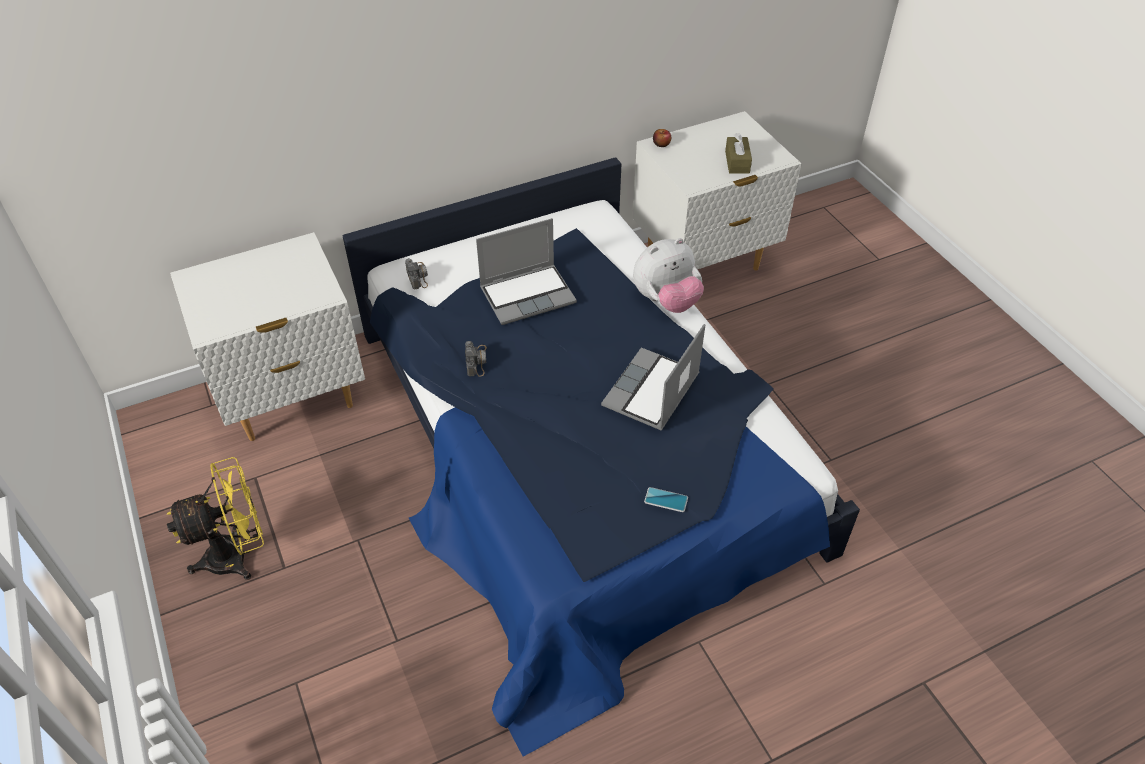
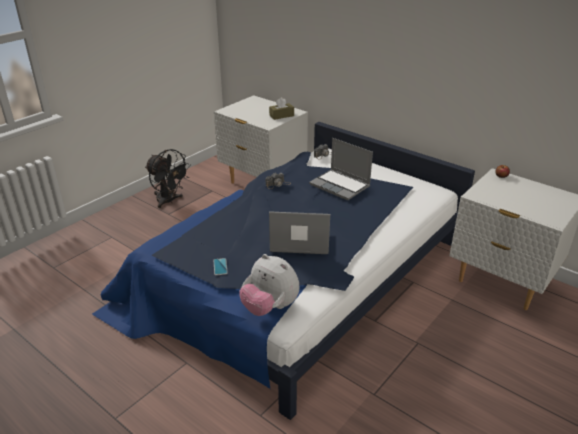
camera: 65 degrees right, 15 degrees down
(237, 555) = (169, 201): yellow fan -> black fan
(666, 301) = (386, 233): plush toy -> plush toy (270, 307)
(737, 162) = (523, 205): brown tissue box -> brown tissue box (281, 115)

